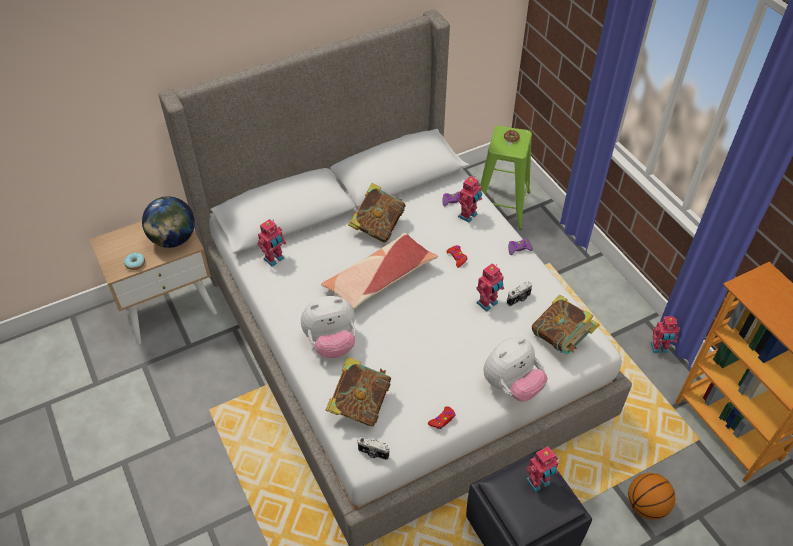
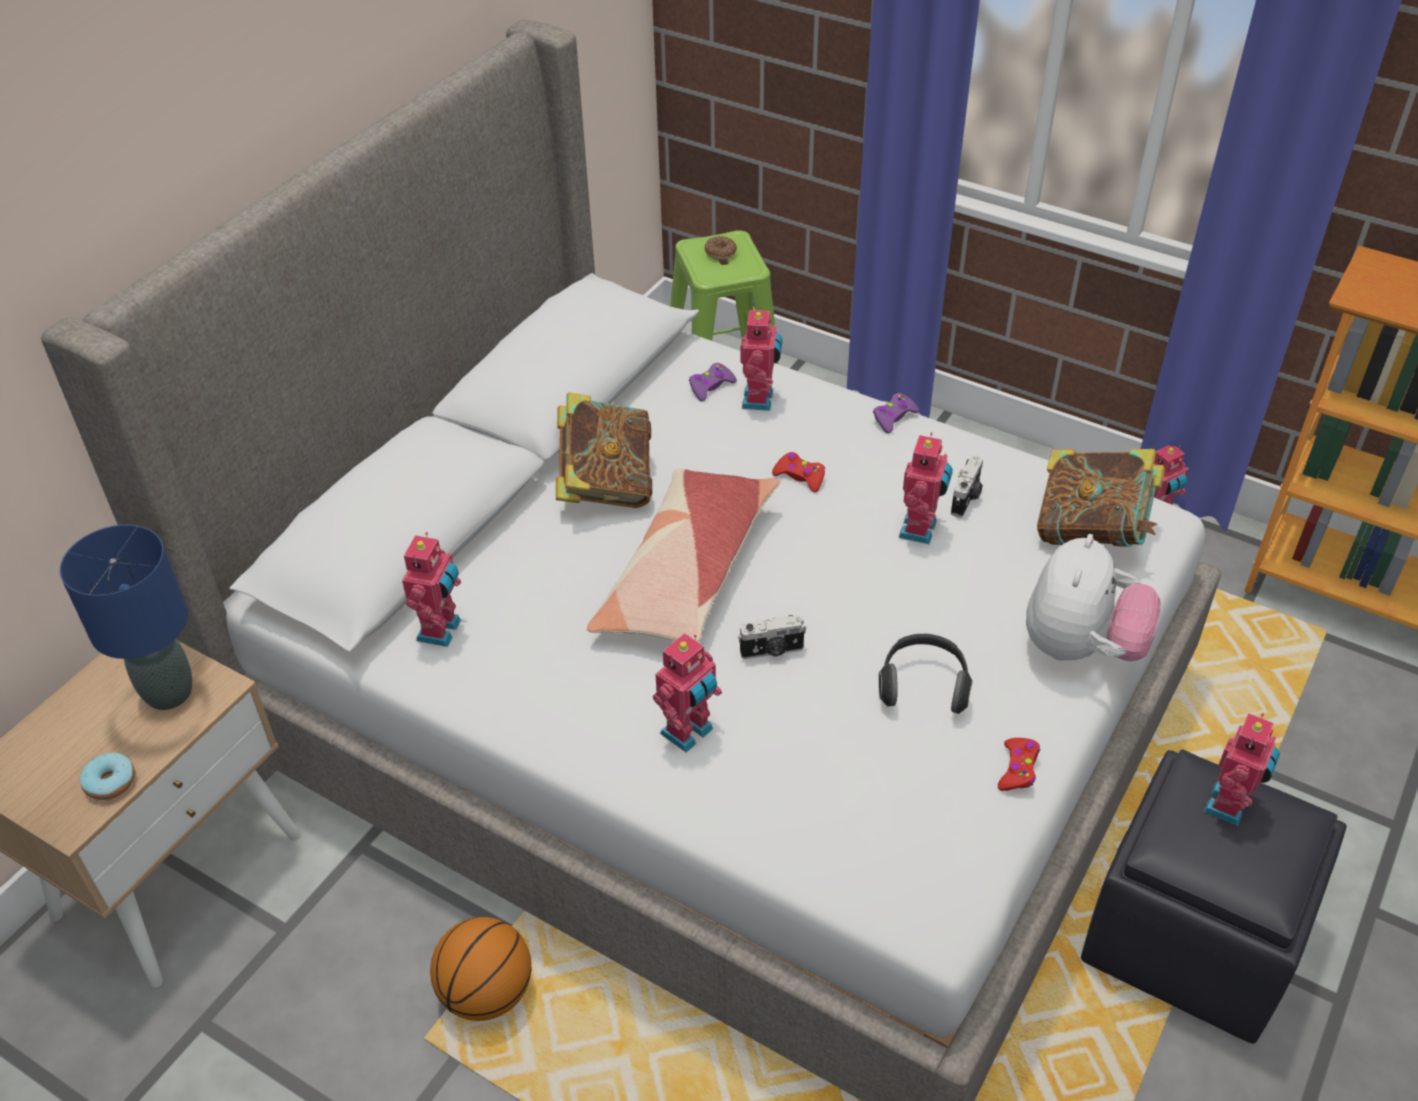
camera: 30 degrees left, 5 degrees down
(173, 239) = (169, 693): globe -> blue table lamp
(331, 342) = (689, 733): plush toy -> toy robot
(359, 404) = (844, 820): book -> none
(373, 453) = (945, 900): camera -> camera (772, 651)
(433, 368) = (923, 685): none -> headphones
(646, 505) = (1340, 778): basketball -> basketball (487, 993)

